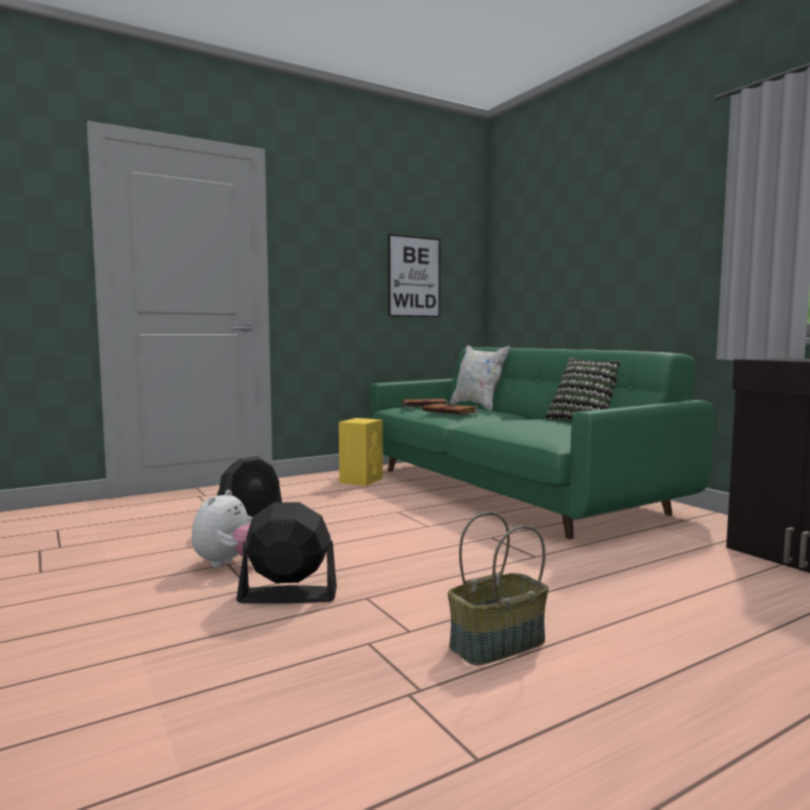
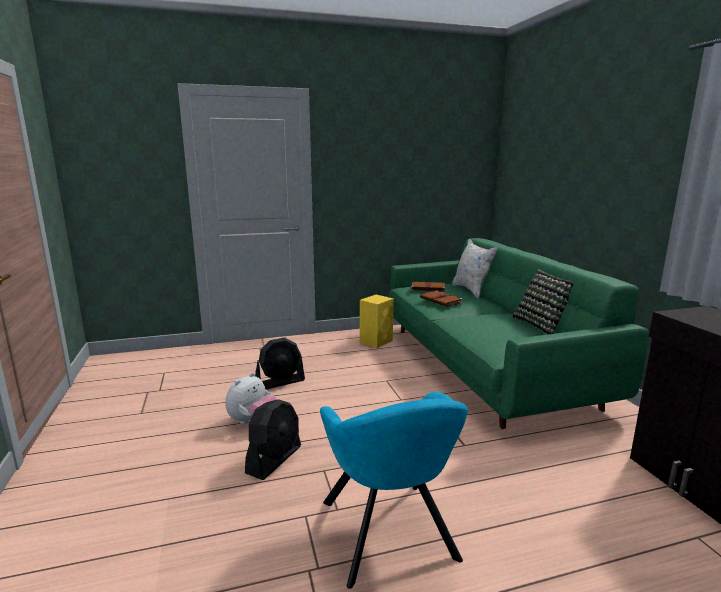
camera: 15 degrees right, 10 degrees up
(287, 595) = (274, 459): black fan -> black fan turned 105 degrees clockwise
(414, 277) = (431, 180): picture -> none
(497, 645) = (390, 535): basket -> turquoise armchair

